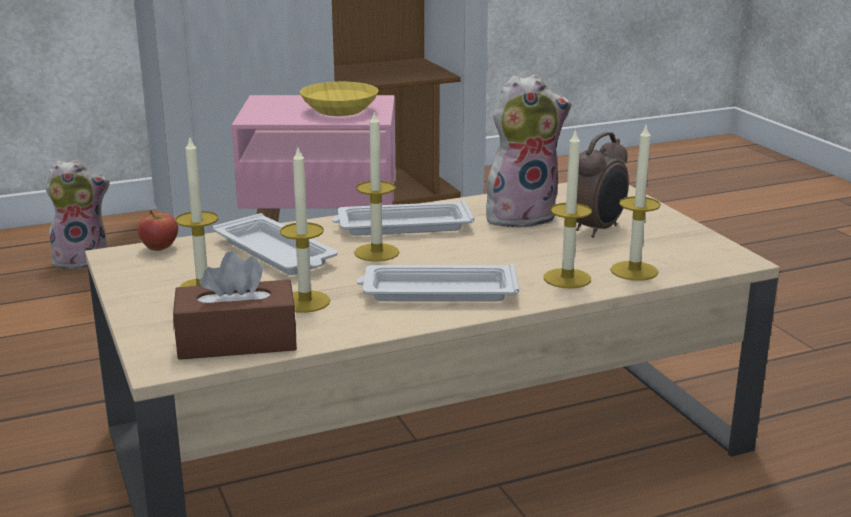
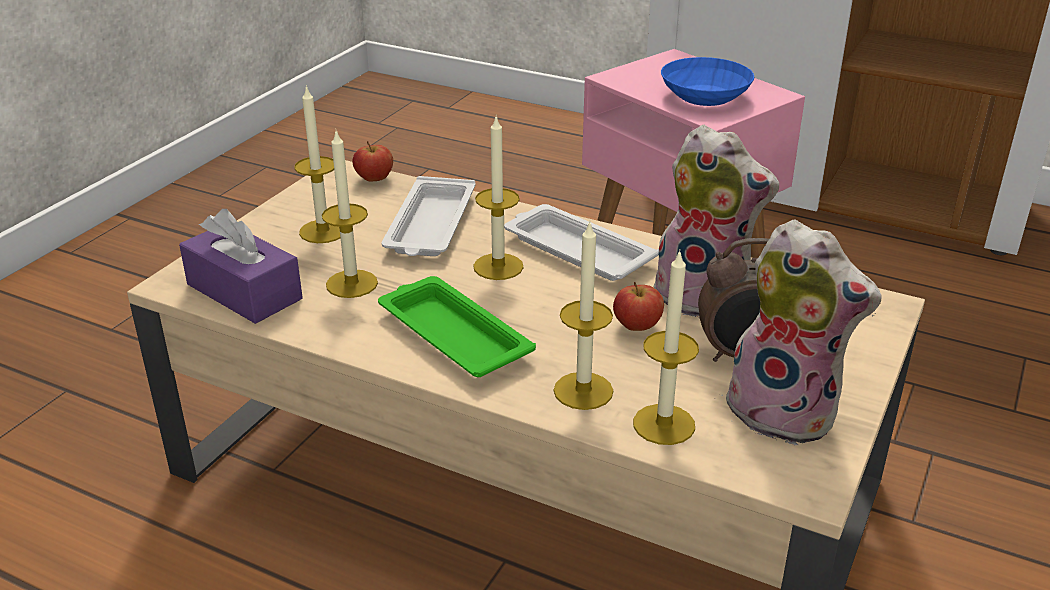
camera: 50 degrees right, 10 degrees up
(83, 260) = (557, 160): plush toy -> plush toy (786, 412)
(237, 341) = (244, 292): brown tissue box -> purple tissue box
(339, 110) = (705, 95): yellow bowl -> blue bowl
(436, 292) = (452, 334): white tray -> green tray
(522, 242) = (637, 326): none -> apple

